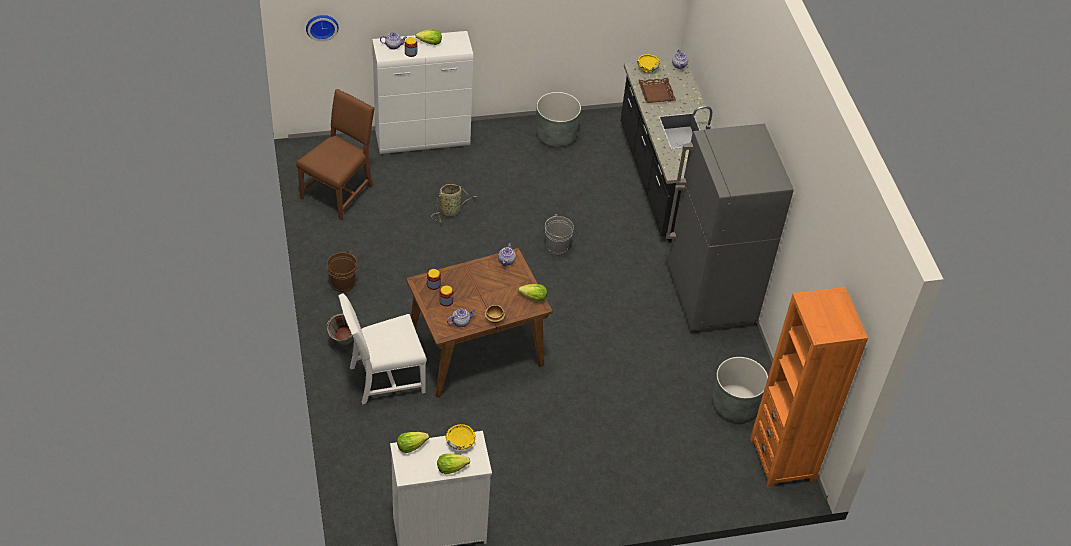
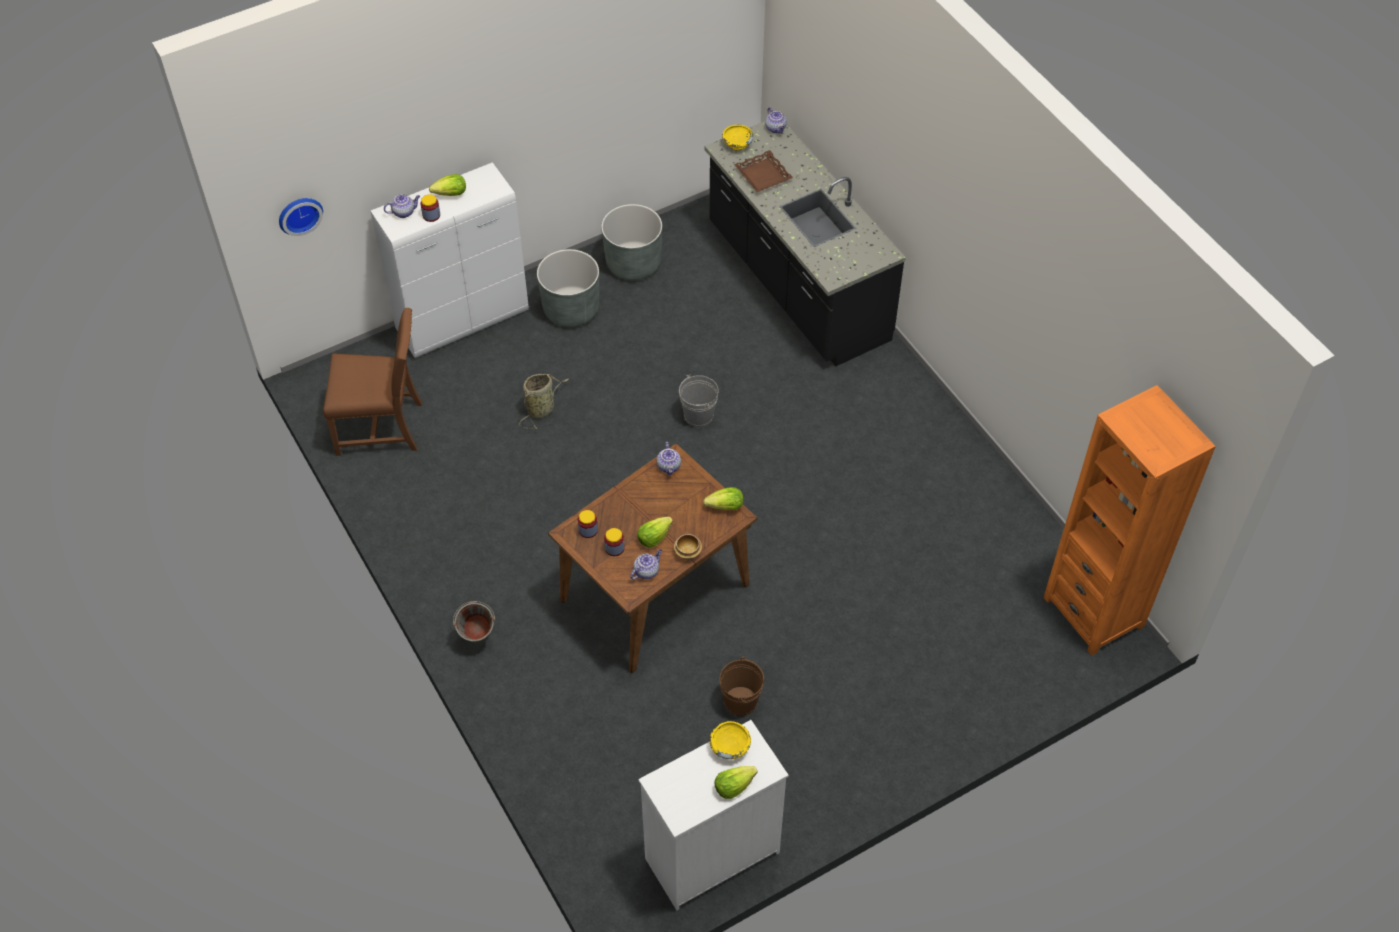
camera: 15 degrees left, 5 degrees up
(339, 191) = (383, 426): brown chair -> brown chair turned 75 degrees clockwise
(343, 284) = (442, 555): brown bucket -> brown bucket (740, 701)
(384, 378) = (553, 670): white chair -> none
(411, 446) = (668, 774): lettuce -> lettuce (654, 537)
(710, 298) = (917, 424): grey fridge -> none
(735, 405) = (1007, 558): grey planter -> grey planter (571, 309)

